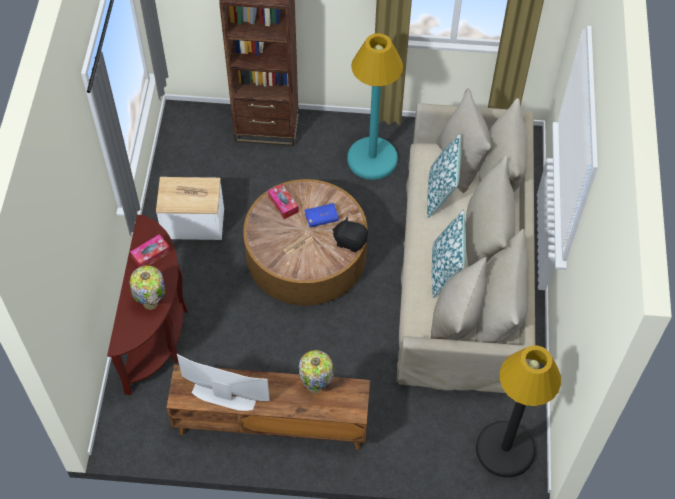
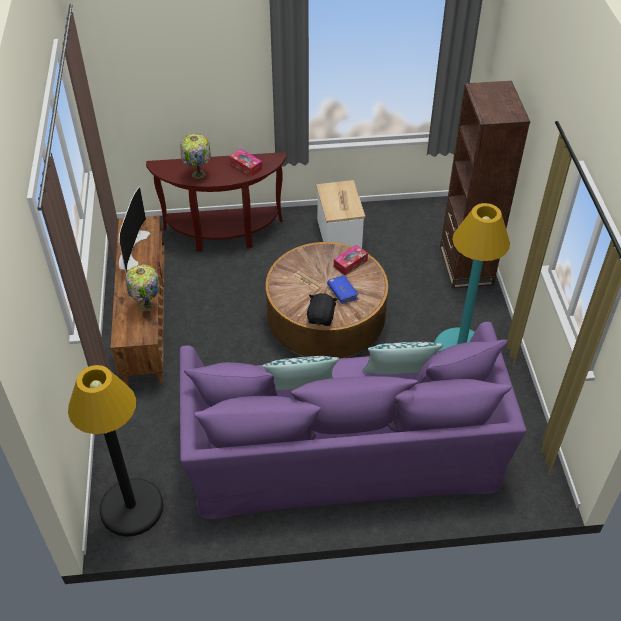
camera: 80 degrees right, 10 degrees down
(462, 270) = (343, 445): beige sofa -> purple sofa

